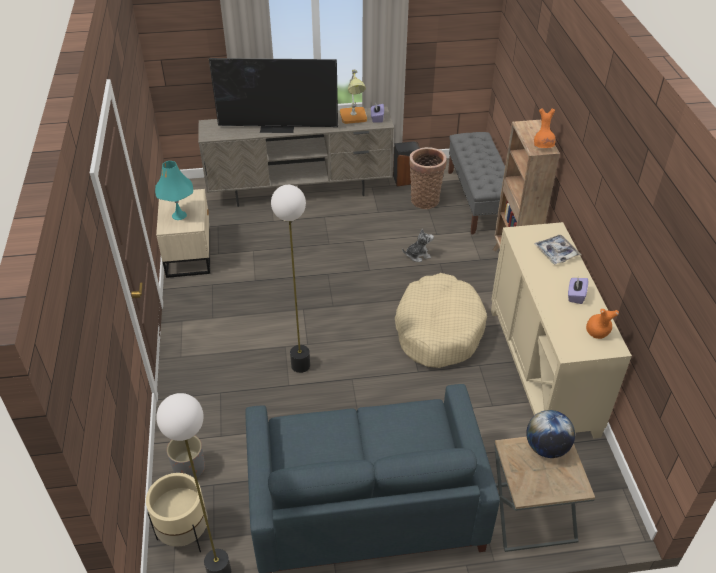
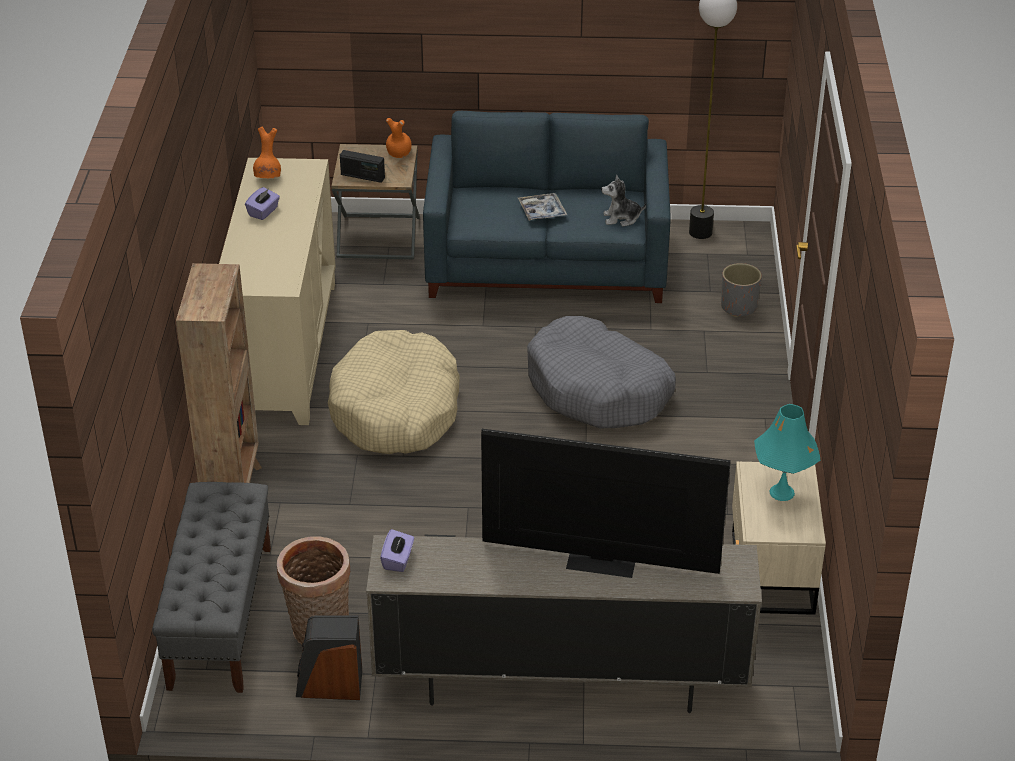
camera: 170 degrees left, 5 degrees down
(184, 533) = (738, 260): beige planter -> none
(301, 365) = (598, 390): floor lamp -> grey dog bed
(354, 118) = (443, 566): table lamp -> none
(418, 255) = (379, 522): plush toy -> plush toy (621, 218)
(543, 147) = (208, 274): orange vase -> orange vase (398, 154)
(546, 447) = (362, 176): globe -> radio
(556, 253) = (250, 258): tray -> tray (542, 211)

